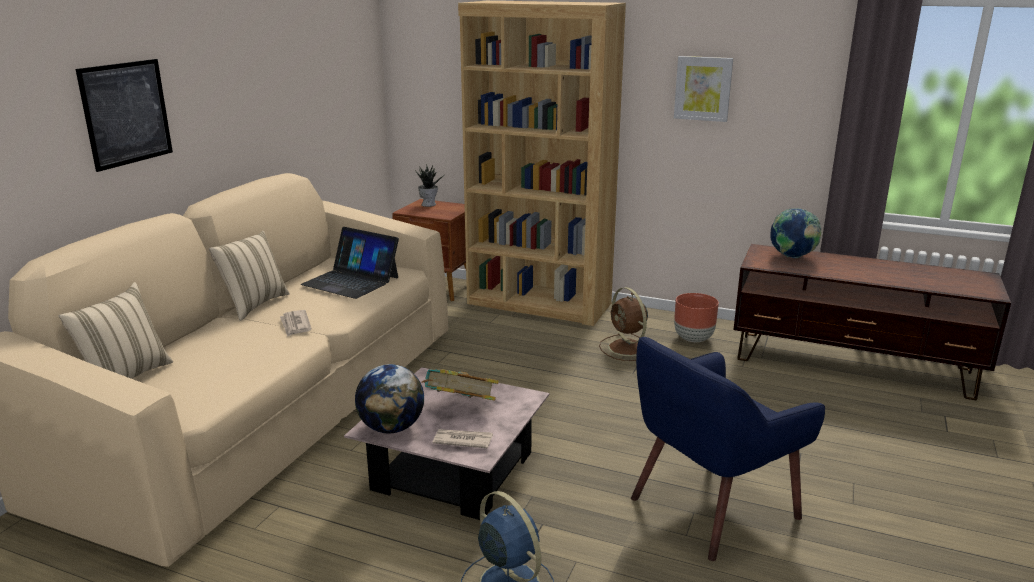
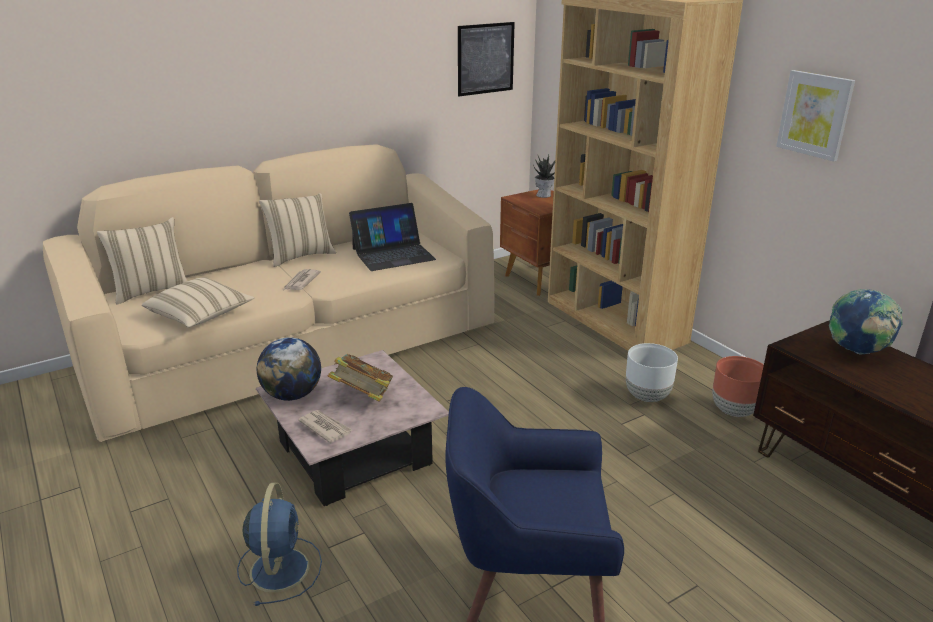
camera: 35 degrees right, 5 degrees up
(126, 113) = (209, 77): picture -> picture (485, 59)
(230, 383) = (200, 316): none -> beige pillow
(351, 281) = (393, 254): laptop -> laptop turned 90 degrees counterclockwise
(627, 348) = (647, 397): brown fan -> white planter

